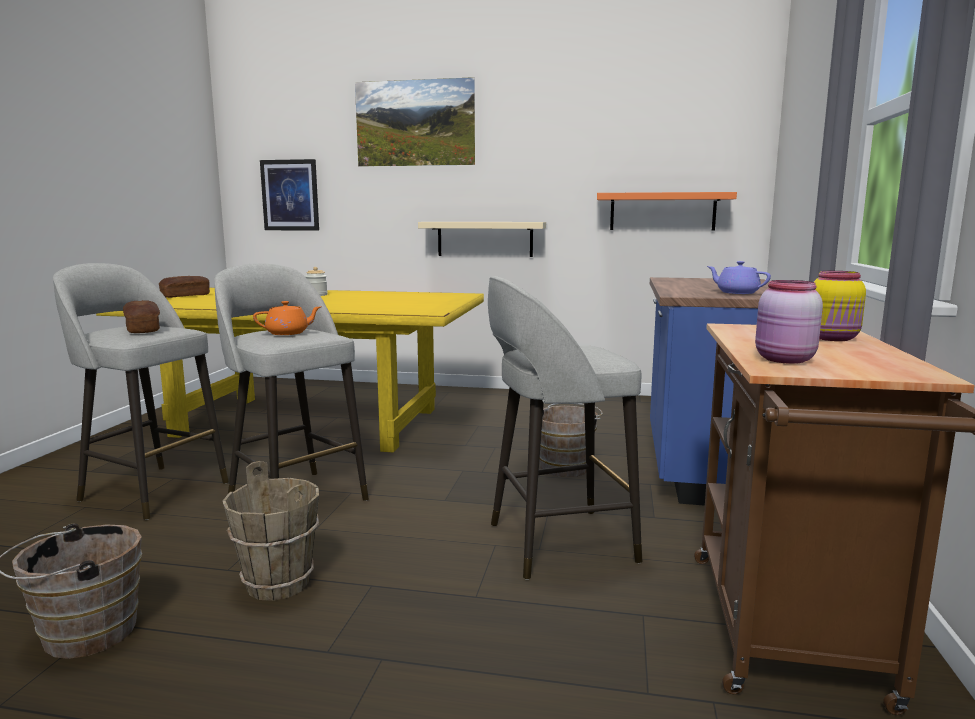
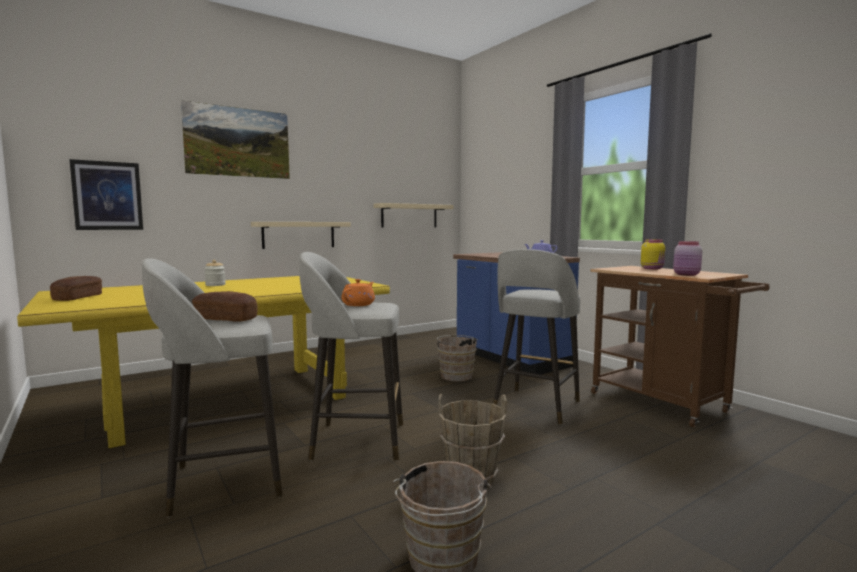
camera: 45 degrees left, 5 degrees down
(662, 211) = (409, 216): orange shelf -> beige shelf

